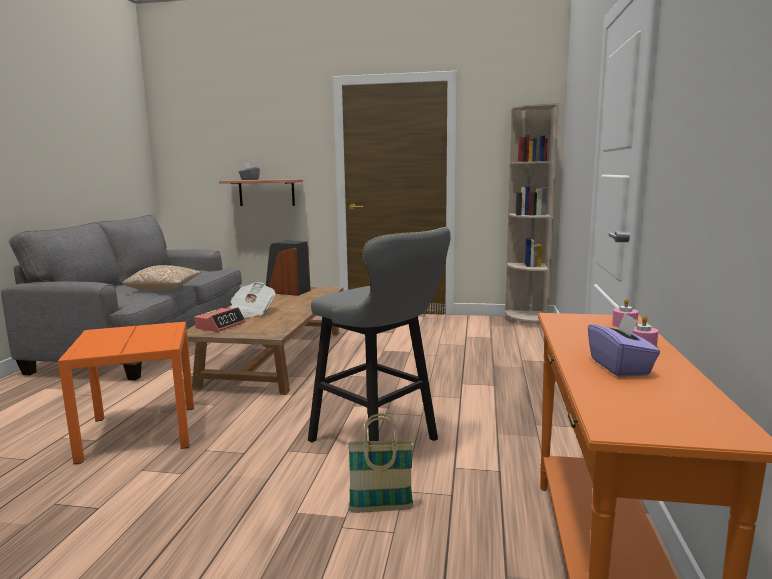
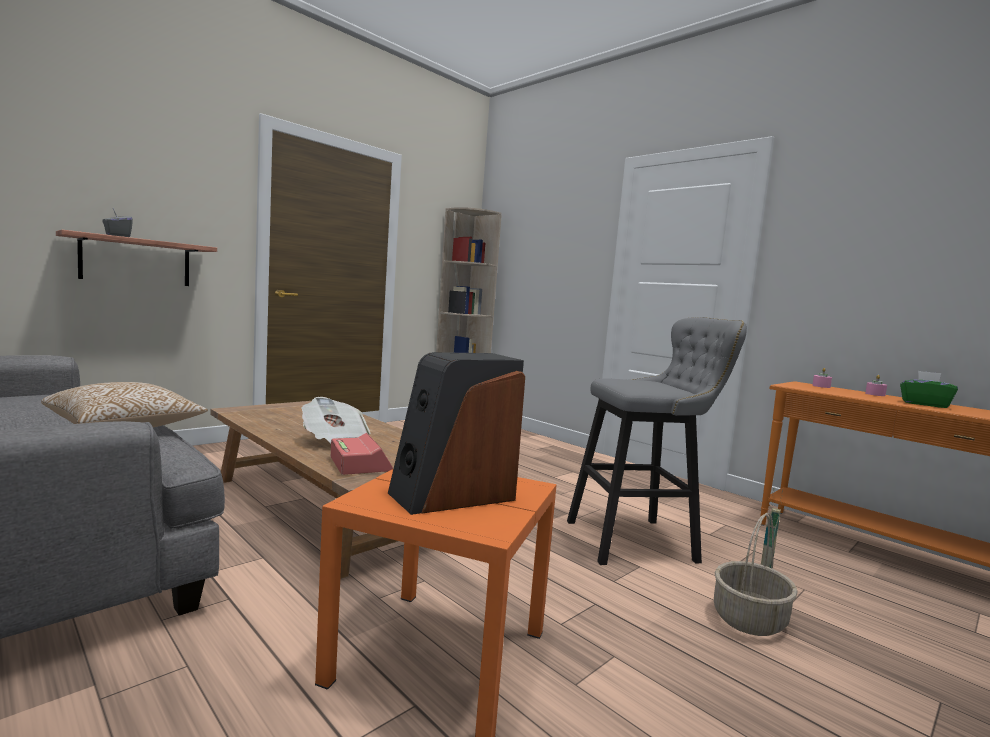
camera: 55 degrees left, 5 degrees down
(287, 291) = (277, 412): speaker -> speaker (452, 495)
(289, 512) = (749, 620): none -> basket
(620, 367) = (924, 404): purple tissue box -> green tissue box

